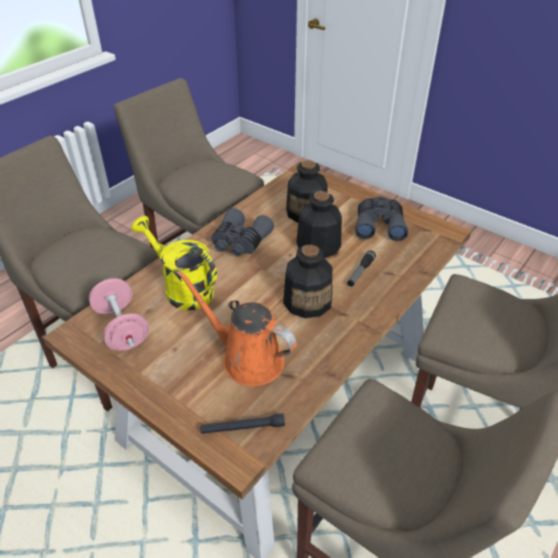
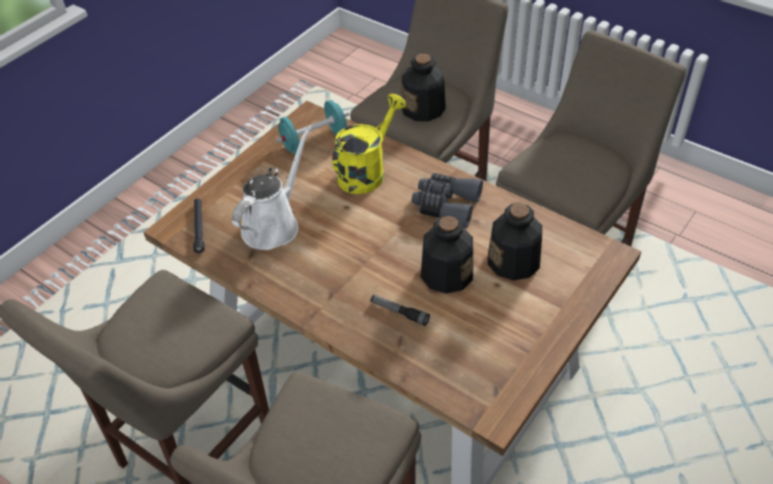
camera: 90 degrees right, 5 degrees up
(122, 328) = (314, 141): pink dumbbell -> turquoise dumbbell
(247, 358) = (273, 225): orange watering can -> white watering can
(307, 301) = (350, 266): bottle -> bottle (423, 109)
(379, 225) = (498, 336): grey binoculars -> none

